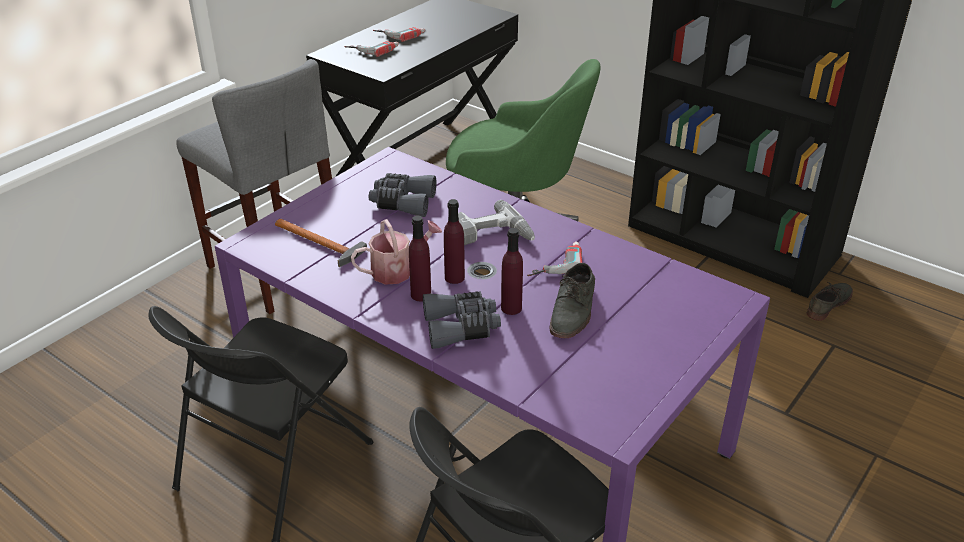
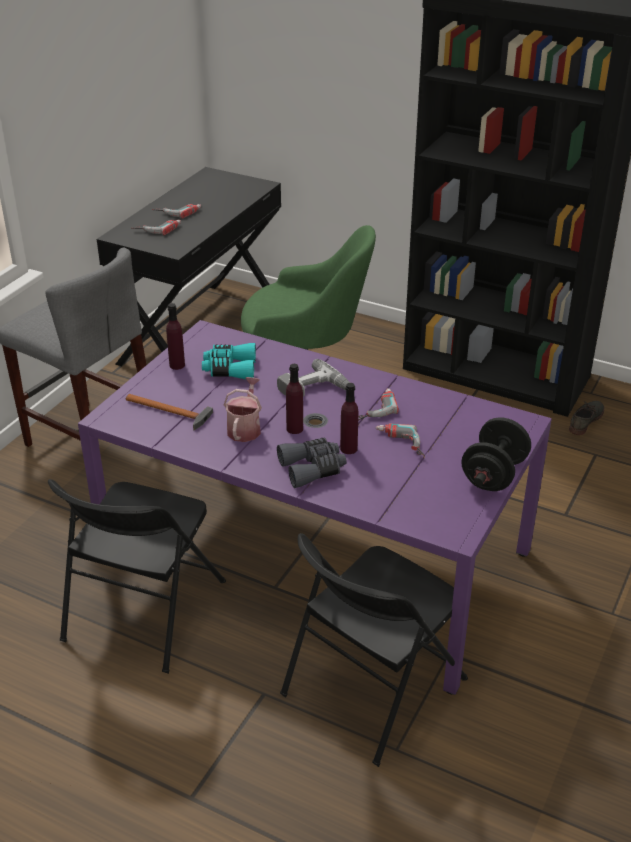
camera: 10 degrees left, 0 degrees up
(397, 270) = (245, 428): watering can -> watering can turned 45 degrees counterclockwise
(402, 202) = (230, 369): grey binoculars -> turquoise binoculars
(421, 295) = (271, 446): purple bottle -> purple bottle (177, 365)
(573, 310) = (399, 445): grey shoe -> power drill
(682, 360) = (493, 475): none -> black dumbbell

